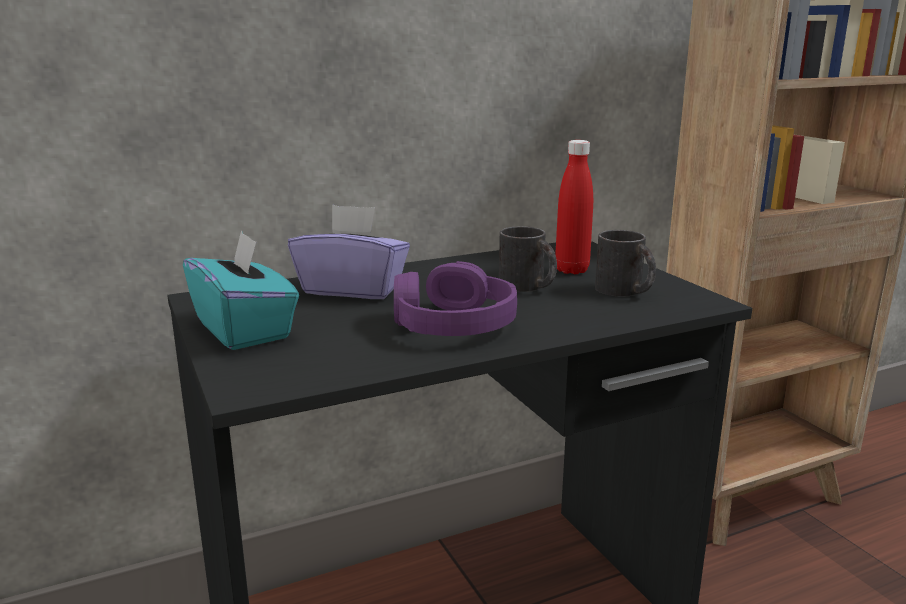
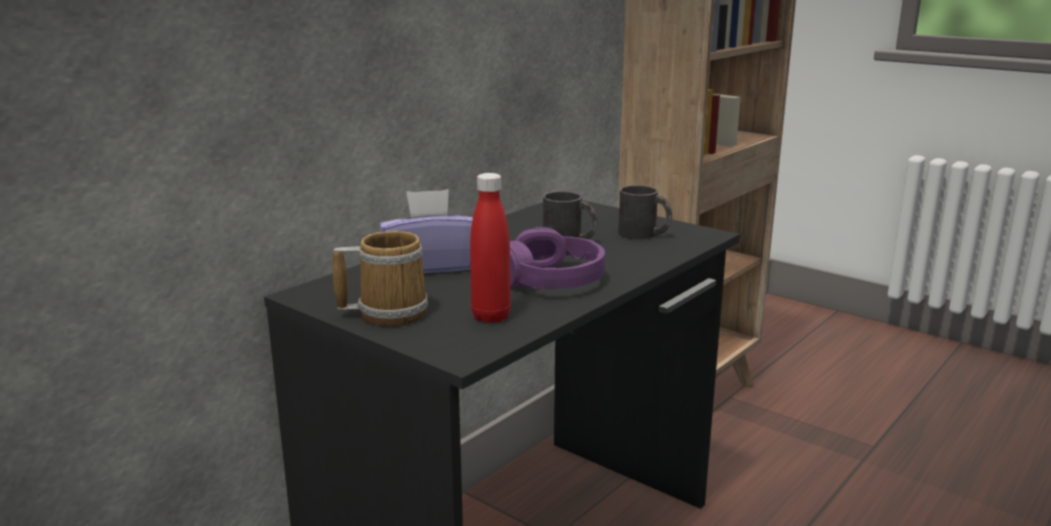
camera: 25 degrees left, 0 degrees up
(245, 329) = (388, 312): turquoise tissue box -> mug
(571, 270) = (585, 223): red bottle -> red bottle (491, 317)

